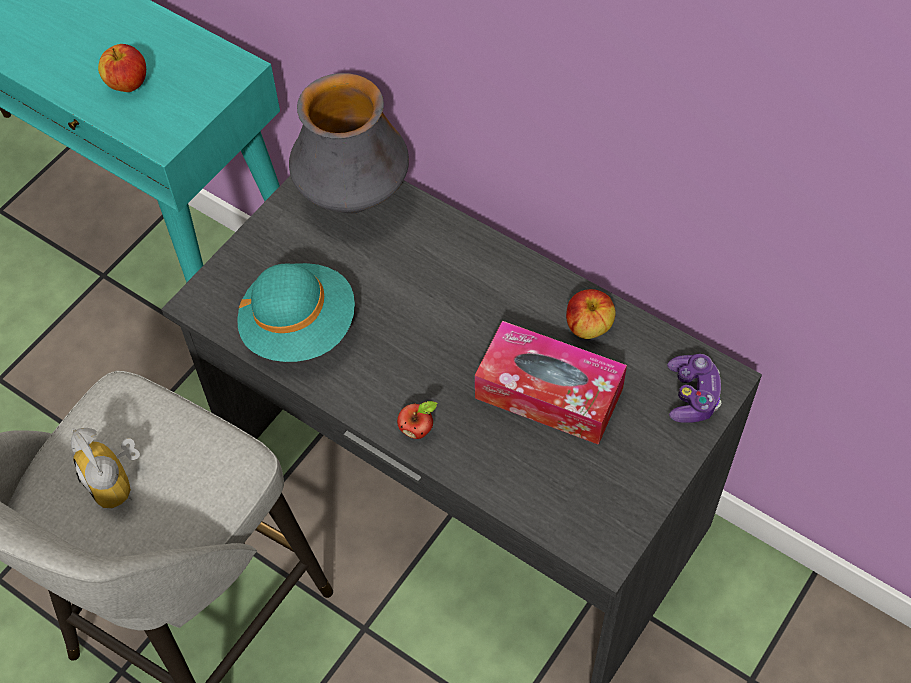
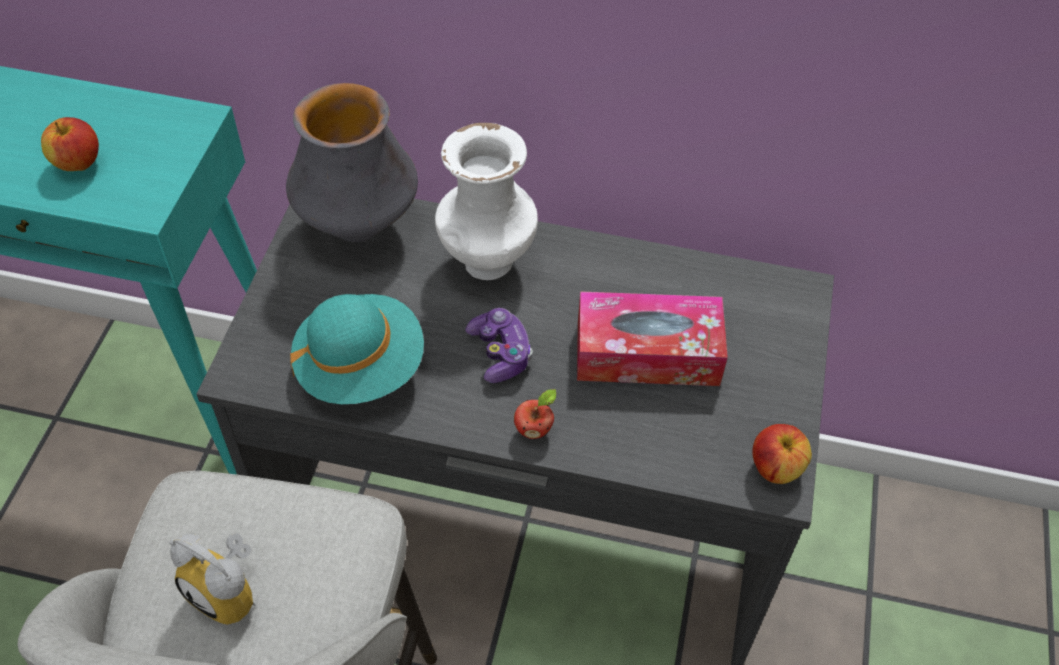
camera: 25 degrees left, 5 degrees down
(447, 265) = (486, 263): none -> white vase
(588, 327) = (653, 280): apple -> apple (775, 468)
(692, 395) = (782, 313): game controller -> game controller (500, 353)

